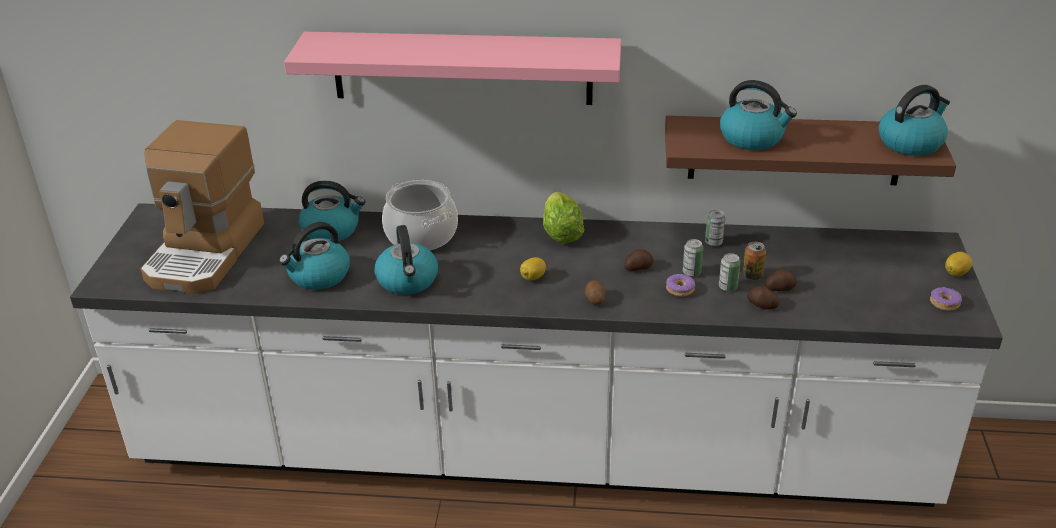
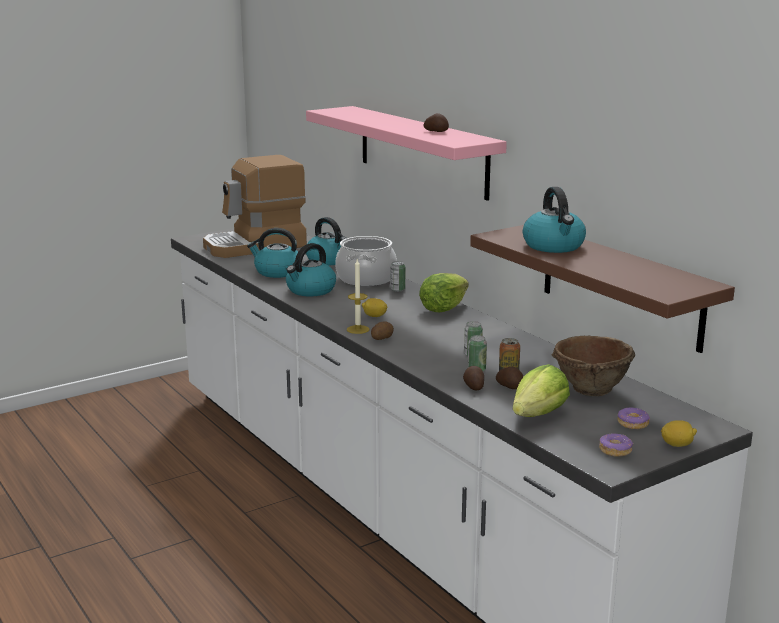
camera: 50 degrees right, 15 degrees down
(556, 302) = (358, 329): none -> candle
(638, 267) = (445, 338): potato -> potato (436, 131)
(680, 289) = (443, 357): donut -> donut (633, 424)
(713, 242) = (528, 351): can -> can (397, 289)
(822, 255) = (590, 389): none -> brown bowl
(850, 303) = (539, 415): none -> lettuce
(910, 143) = (670, 285): kettle -> none

